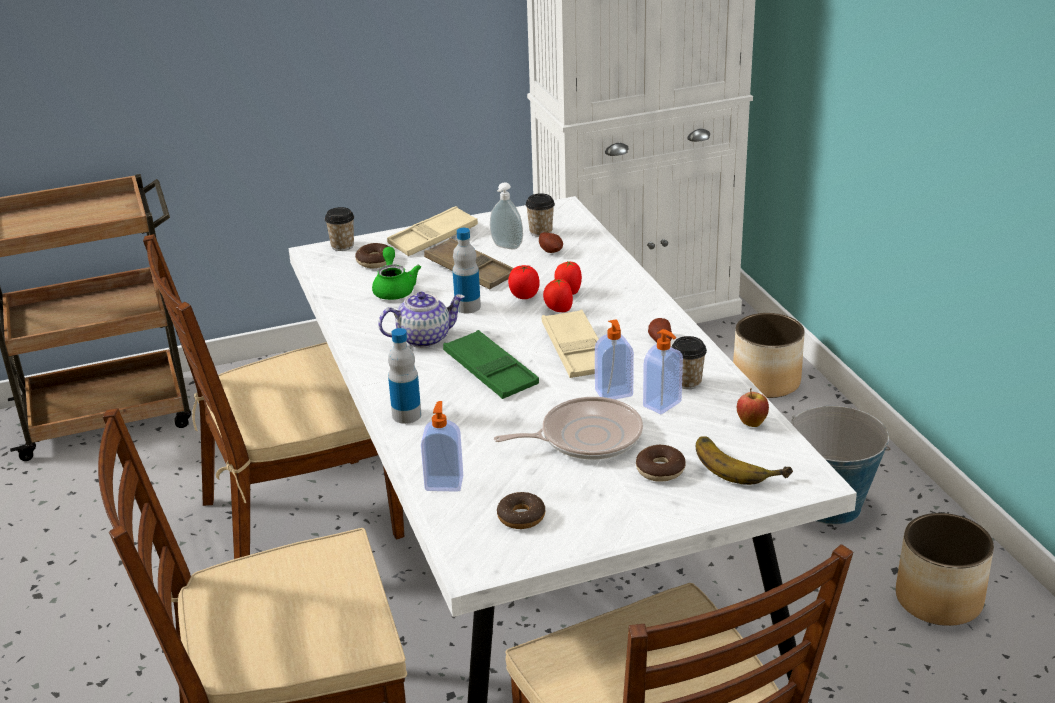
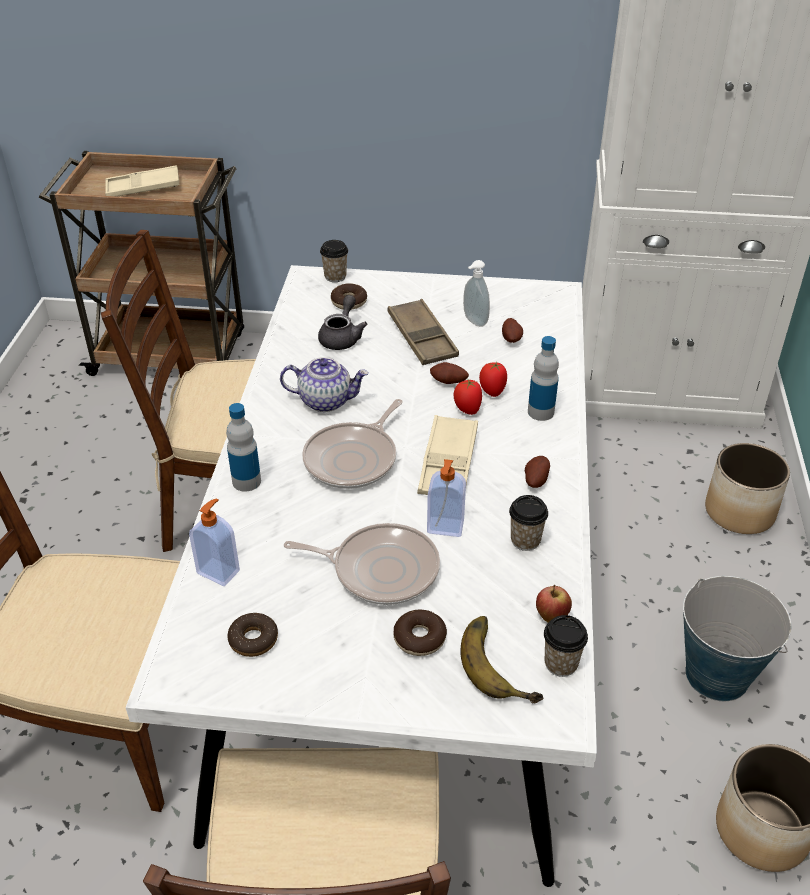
camera: 25 degrees right, 10 degrees up
(394, 289) = (342, 337): green teapot -> grey teapot
(433, 238) = (417, 291): beige tray -> beige tray (143, 188)
(467, 307) = (389, 378): bottle -> bottle (540, 412)
(490, 371) = (354, 459): green tray -> frying pan
(524, 296) = (448, 383): tomato -> potato
(540, 232) = (518, 314): cup -> cup (561, 663)
(663, 404) = (481, 559): soap dispenser -> none

